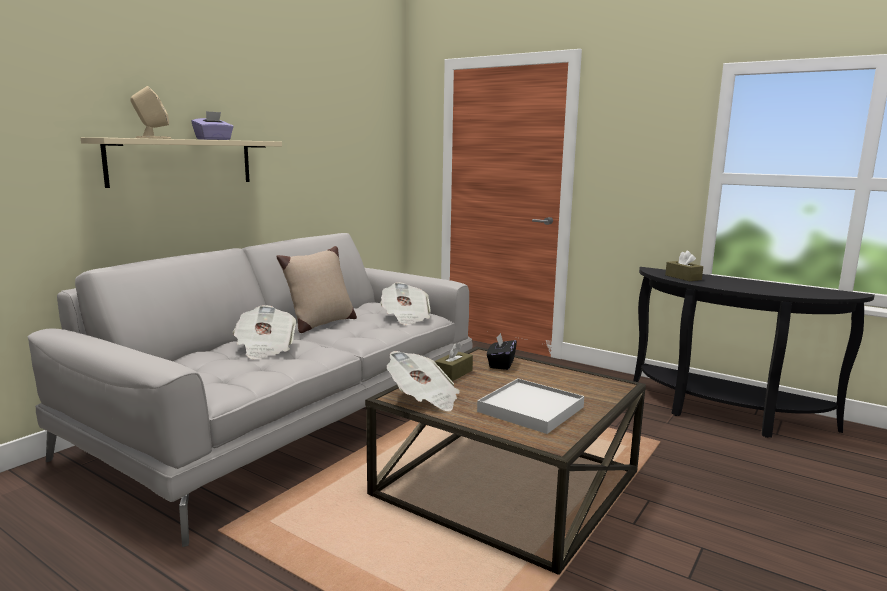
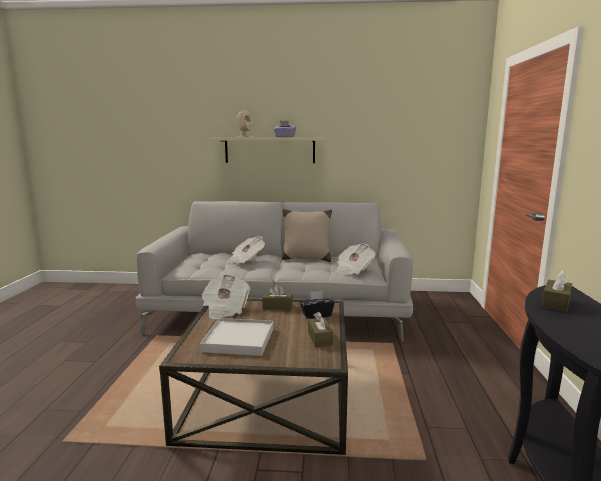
camera: 60 degrees right, 0 degrees up
(564, 376) = (320, 338): none -> brown tissue box

